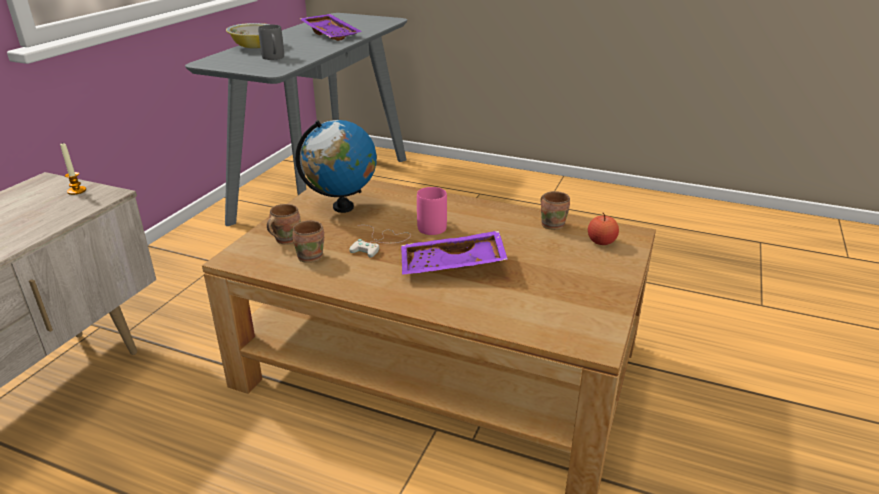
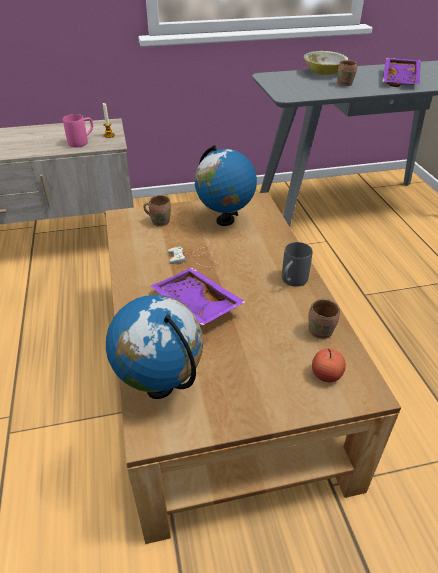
camera: 55 degrees right, 10 degrees up
(274, 58) = (312, 86): grey mug -> grey mug (291, 282)
(311, 256) = (150, 240): brown mug -> brown mug (345, 84)
(431, 225) = (245, 268): pink mug -> pink mug (82, 142)
(545, 320) = (161, 387): none -> globe

